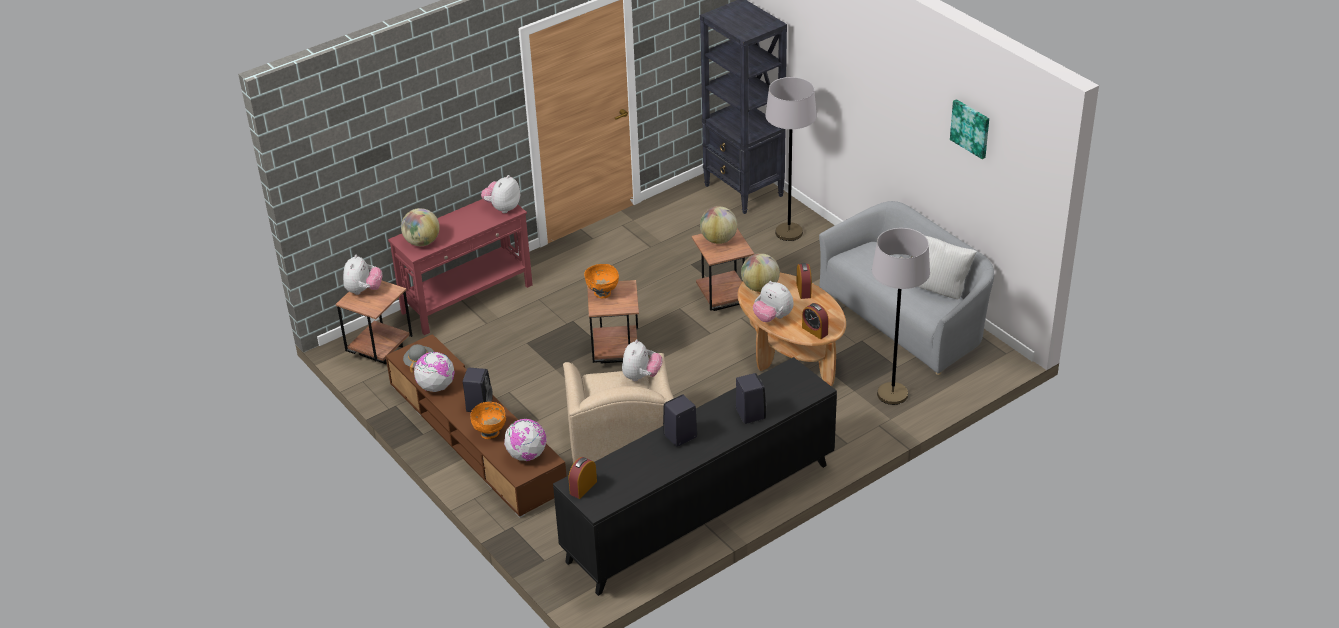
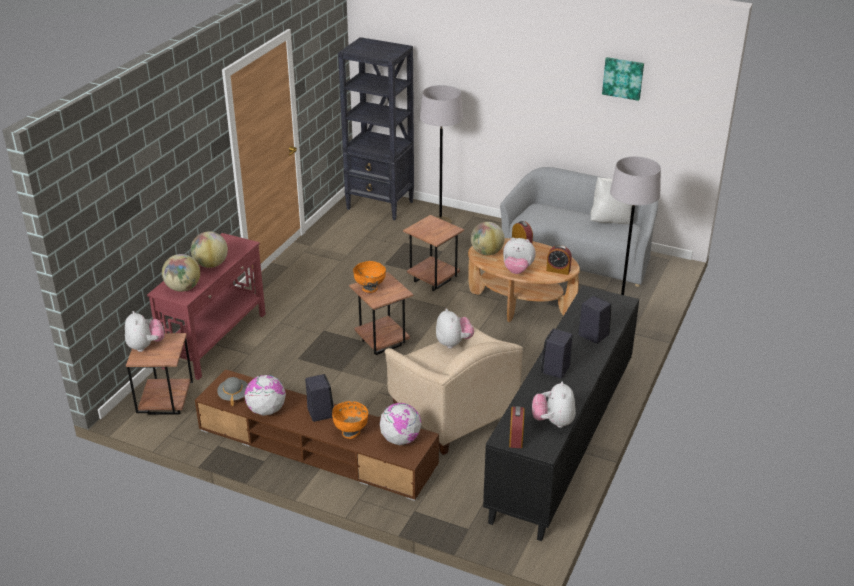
camera: 30 degrees left, 5 degrees down
(502, 208) = (235, 244): plush toy -> plush toy (553, 422)
(718, 240) = (427, 227): globe -> globe (211, 264)

